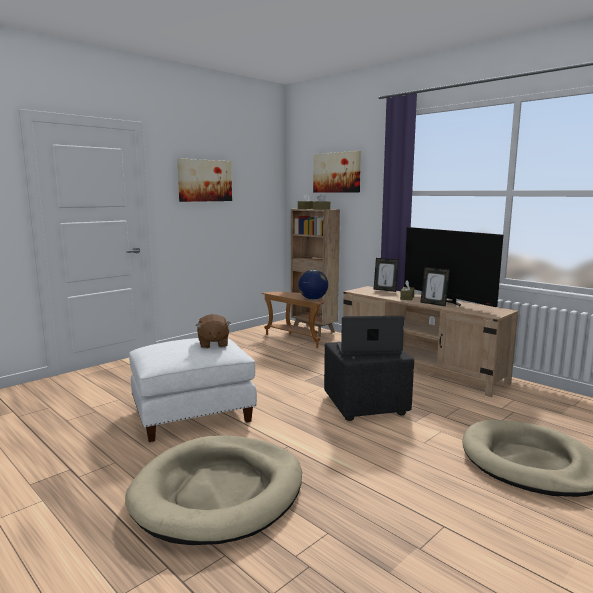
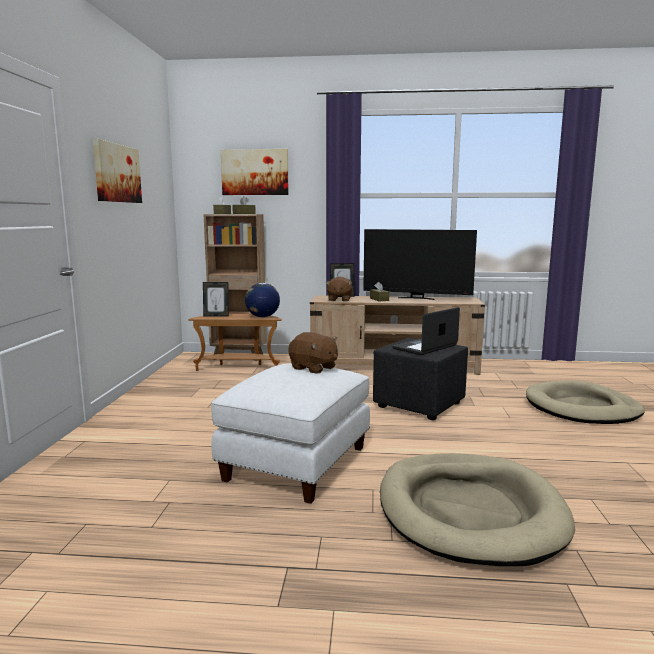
camera: 40 degrees left, 0 degrees up
(371, 293) = (339, 299): none -> brown plush toy
(433, 304) = (413, 301): picture frame -> picture frame (216, 316)

